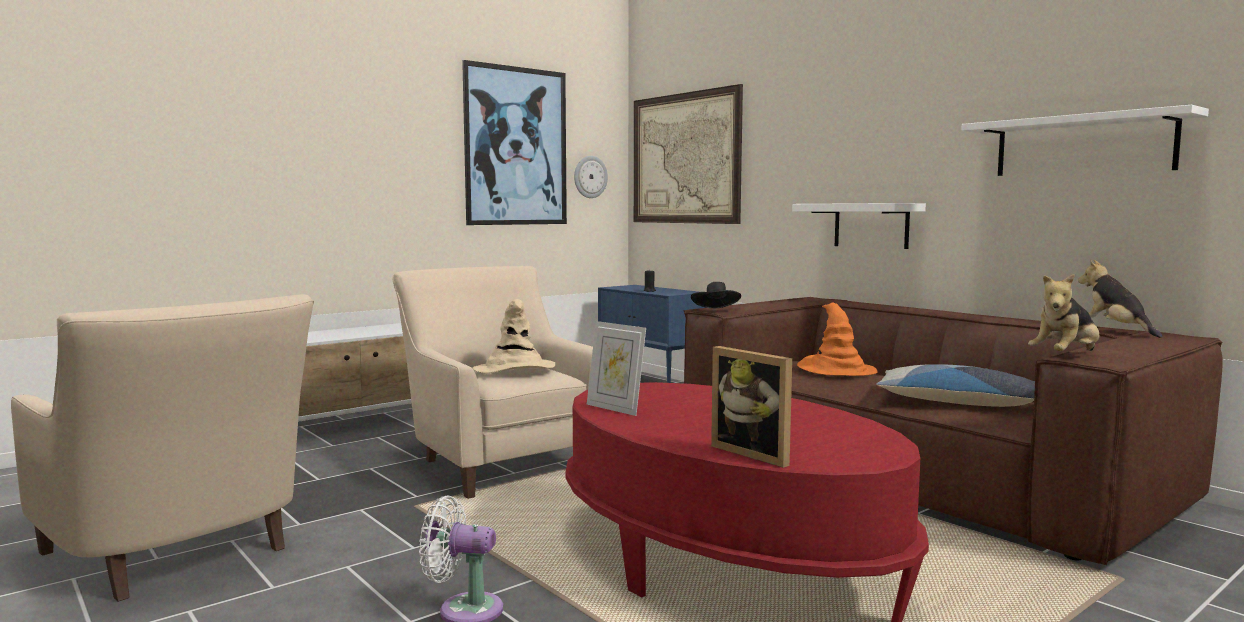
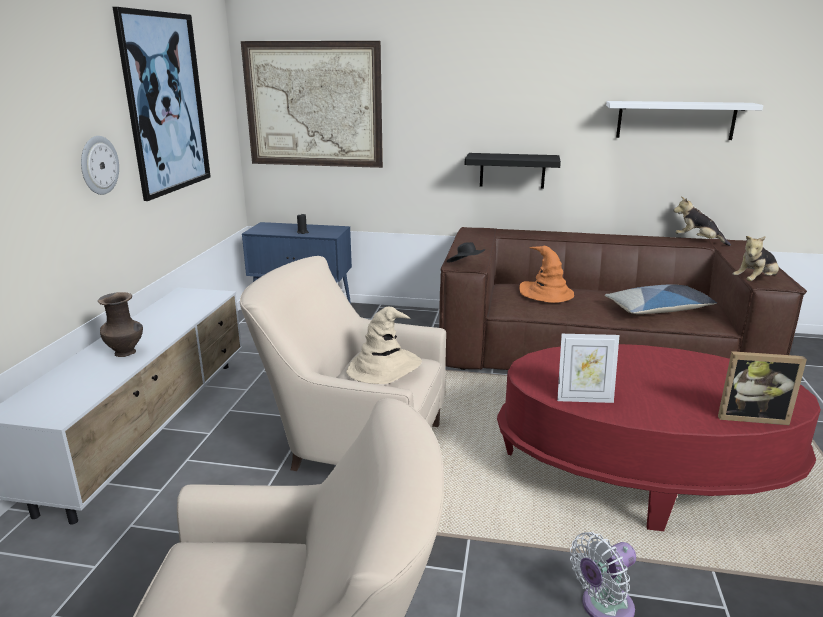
camera: 40 degrees left, 15 degrees up
(370, 331) = (126, 353): none -> brown vase
(590, 177) = (216, 124): wall clock -> wall clock (98, 165)
(871, 225) = (512, 170): white shelf -> black shelf
(1065, 356) = (755, 281): plush toy -> plush toy turned 45 degrees clockwise

